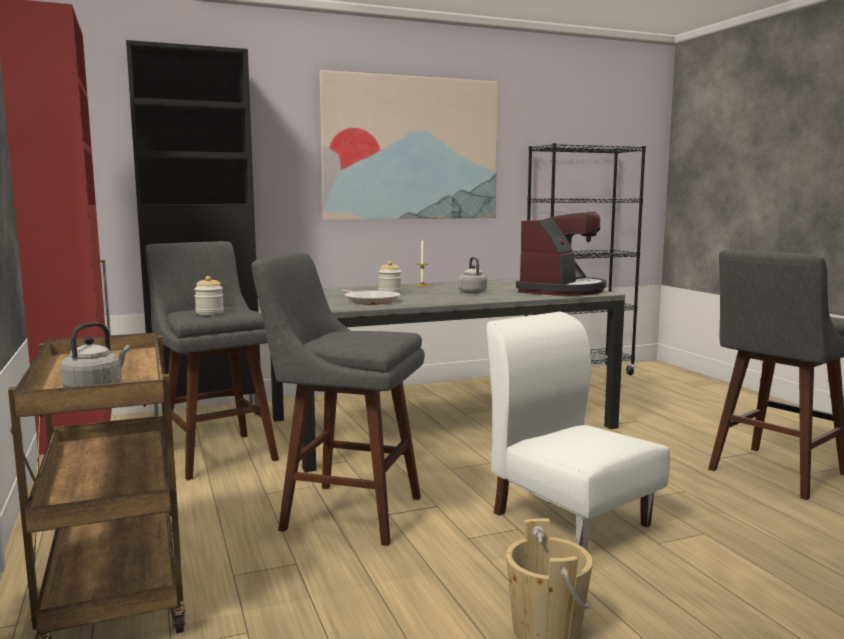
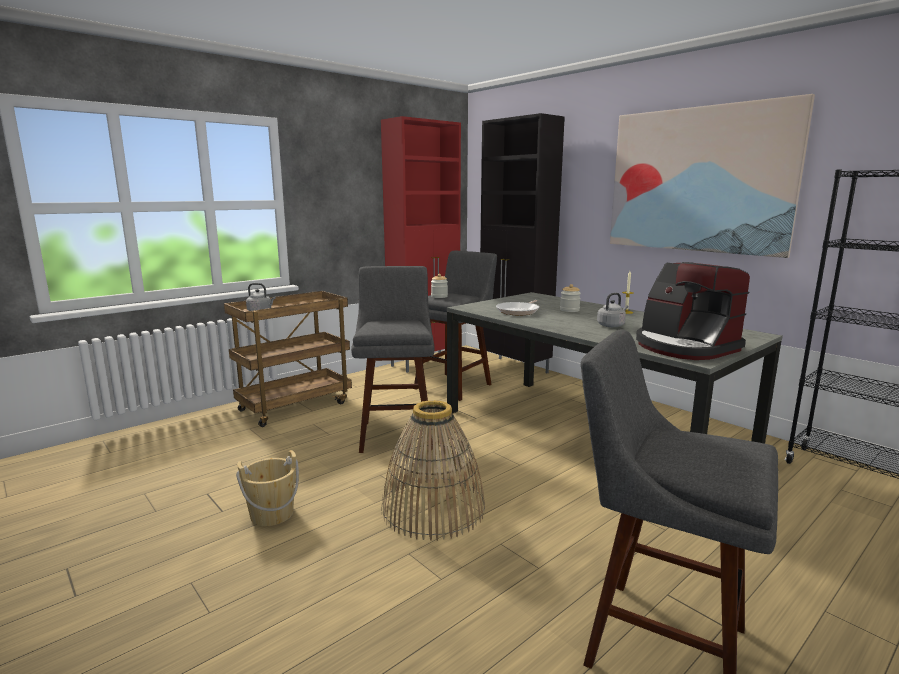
camera: 70 degrees right, 5 degrees up
(562, 290) = (684, 347): coffee machine -> coffee machine turned 45 degrees clockwise
(570, 518) = (433, 509): white chair -> basket

